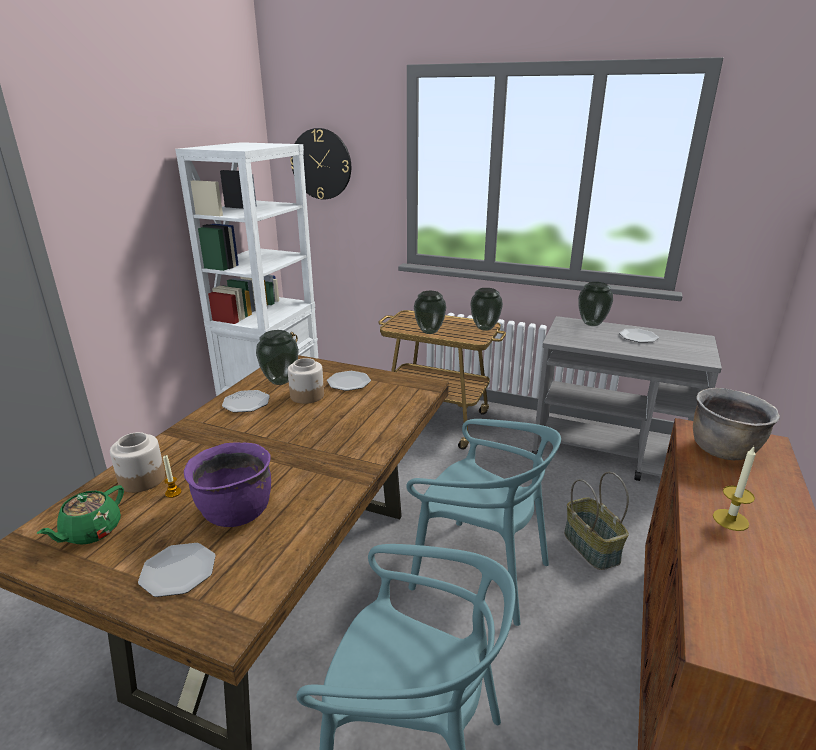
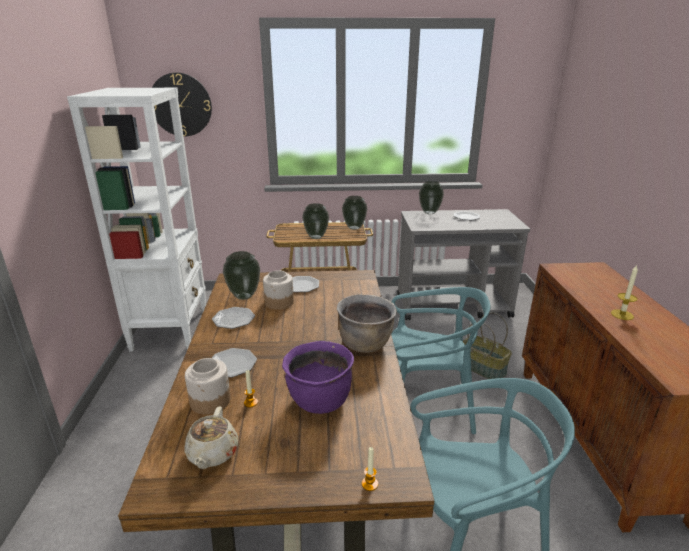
camera: 25 degrees left, 0 degrees up
(91, 532) = (212, 454): green teapot -> beige teapot
(178, 571) = (322, 455): plate -> plate (232, 364)
(189, 619) = (369, 484): none -> candle
(723, 450) = (582, 276): brown cooking pot -> brown cooking pot (365, 344)

